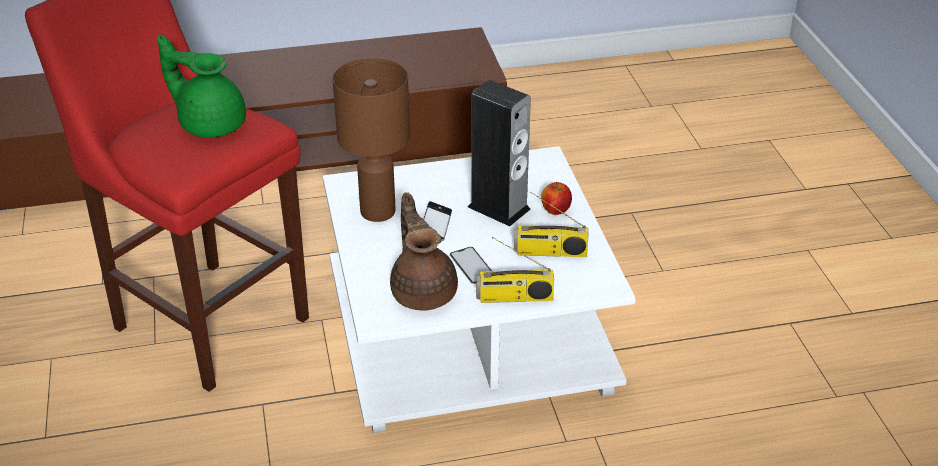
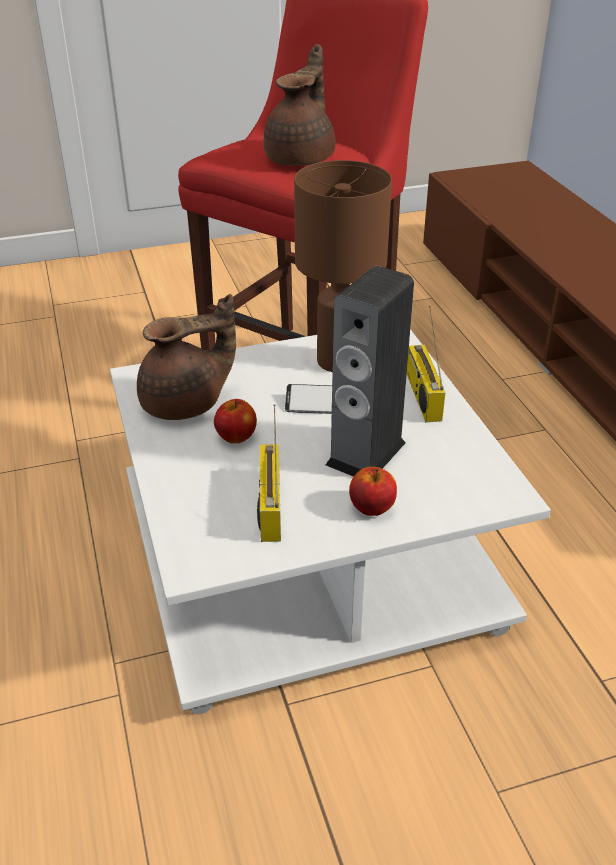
camera: 85 degrees right, 0 degrees up
(210, 124) = (302, 158): green teapot -> brown teapot
(472, 265) = (236, 437): phone -> apple
(514, 298) = (170, 475): radio -> radio (421, 395)

